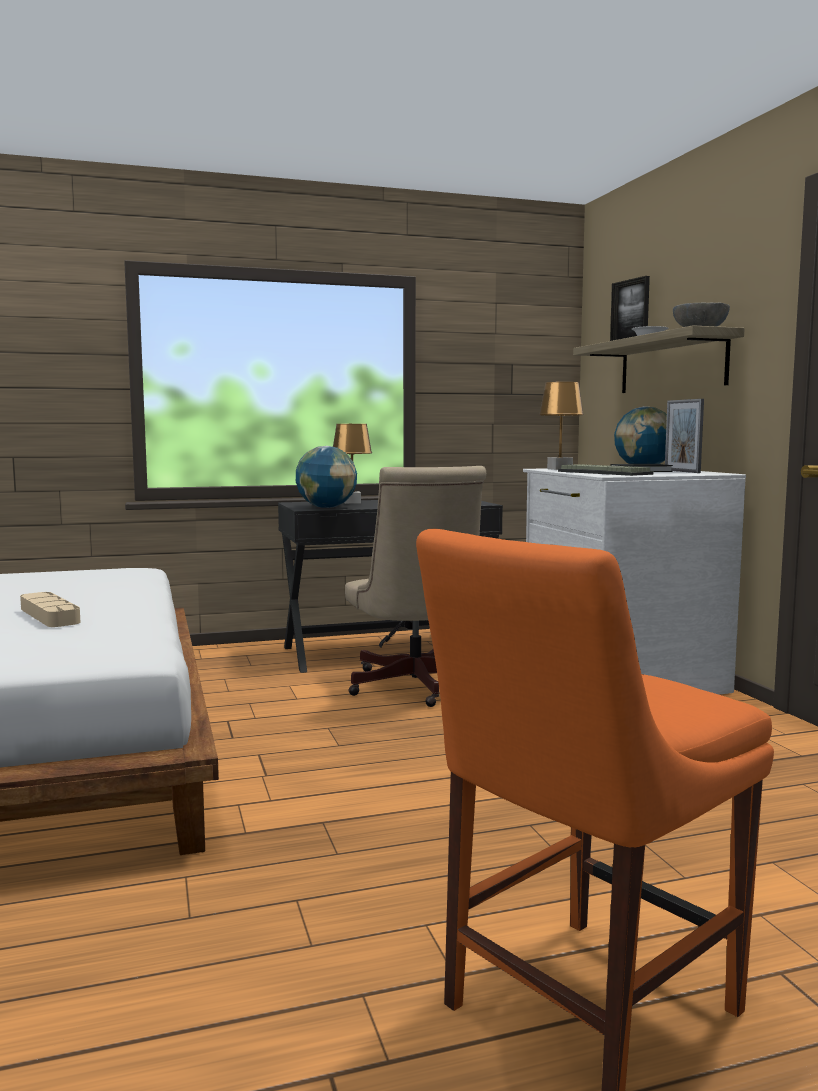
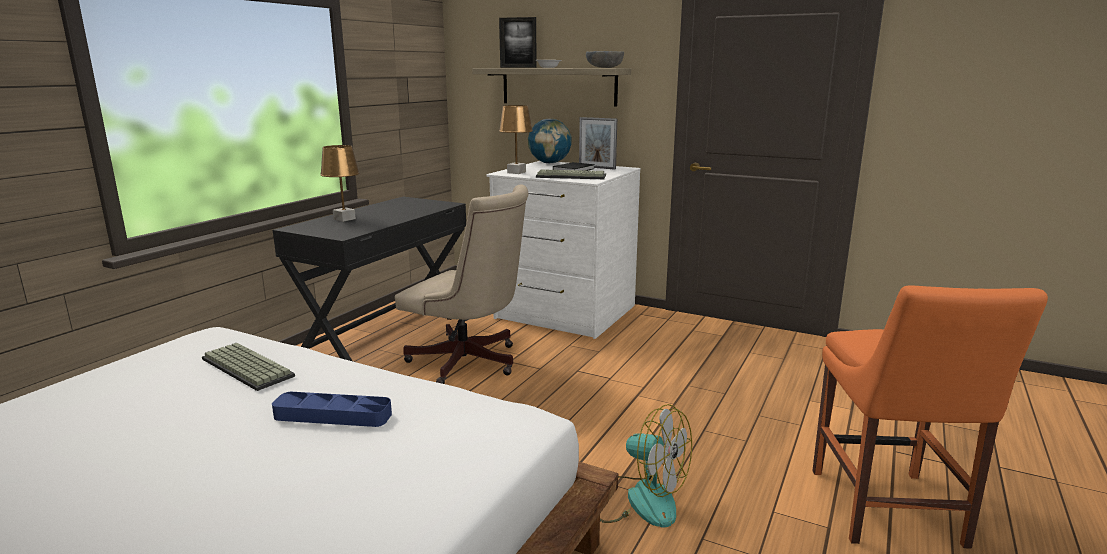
camera: 45 degrees left, 10 degrees up
(49, 615) = (333, 415): beige tray -> blue tray
(92, 585) = (244, 368): none -> keyboard
(315, 842) = (639, 500): none -> fan
(326, 507) = (352, 230): globe -> none

